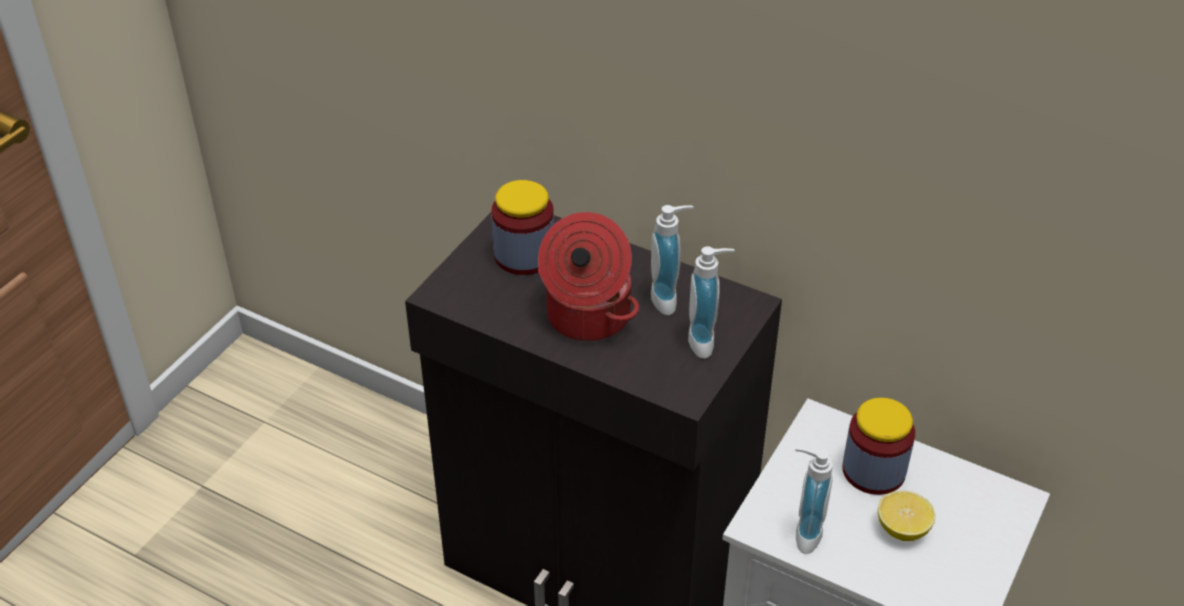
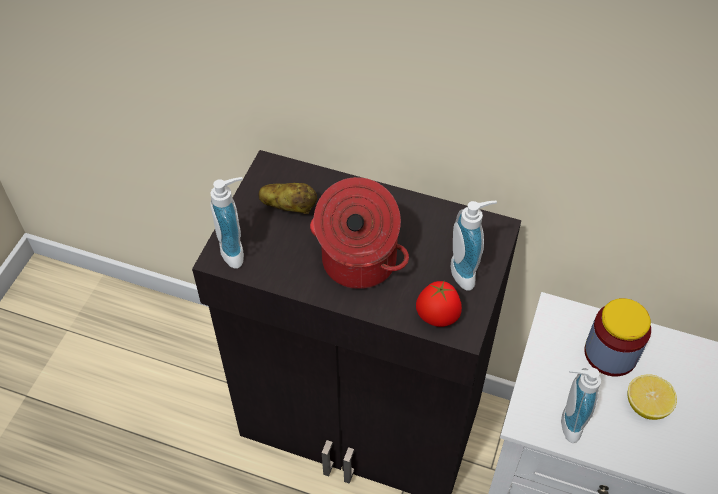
camera: 10 degrees left, 10 degrees up
(524, 255) = (289, 207): jar -> potato
(660, 380) = (437, 318): none -> tomato
(669, 298) = (425, 233): soap dispenser -> soap dispenser (237, 250)

